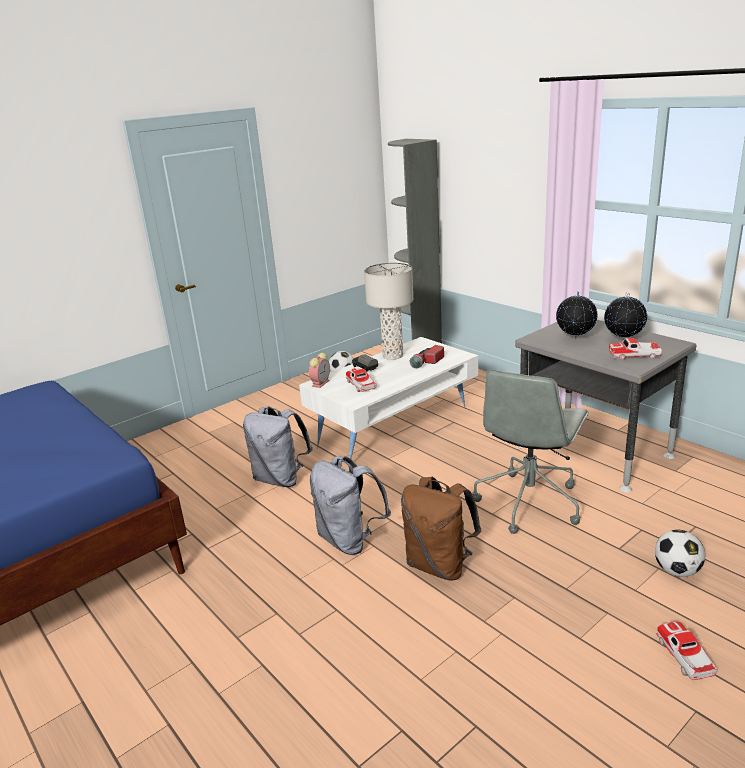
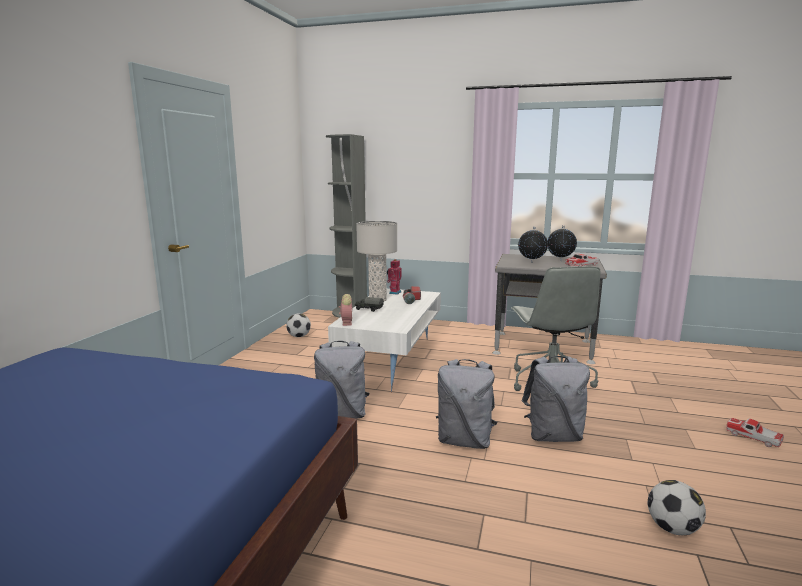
camera: 35 degrees left, 10 degrees down
(361, 385) = (384, 318): toy car -> none
(425, 347) = (394, 292): none -> toy robot
(439, 565) = (553, 436): brown backpack -> grey backpack
(676, 571) = (680, 396): football -> football (672, 528)

